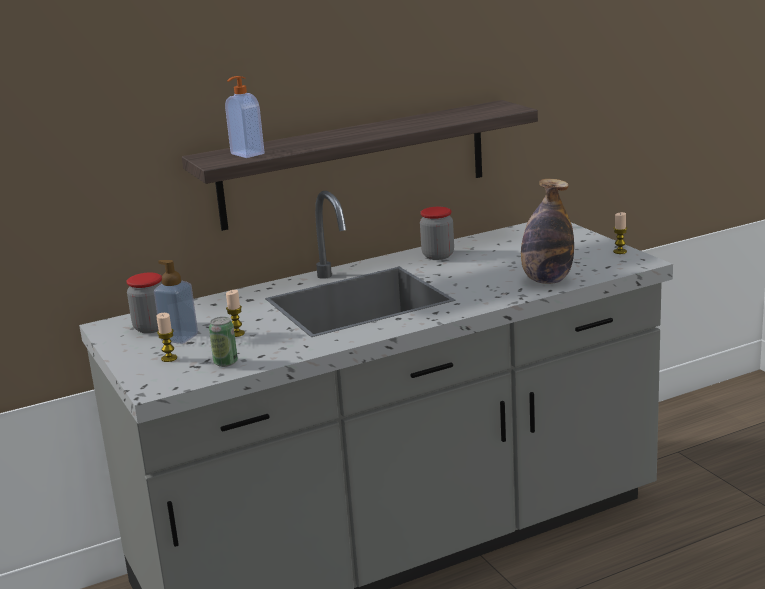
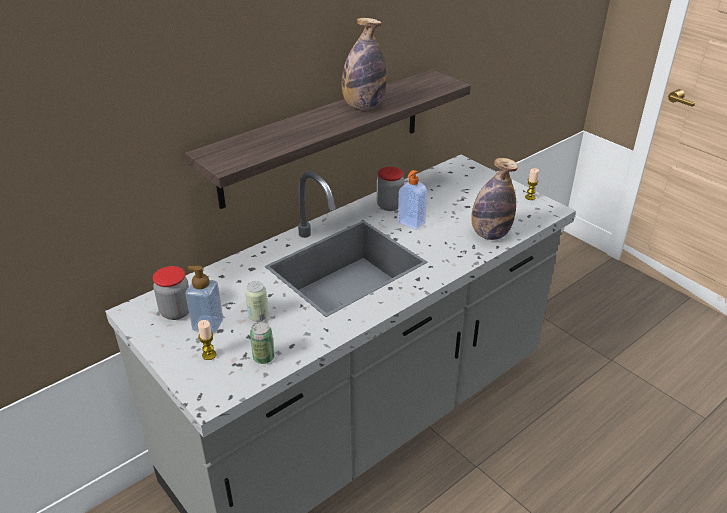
camera: 15 degrees left, 15 degrees up
(237, 334) = (258, 316): candle -> can
(246, 154) = (248, 151): soap dispenser -> soap dispenser (411, 223)
(396, 125) = (363, 106): none -> bottle

